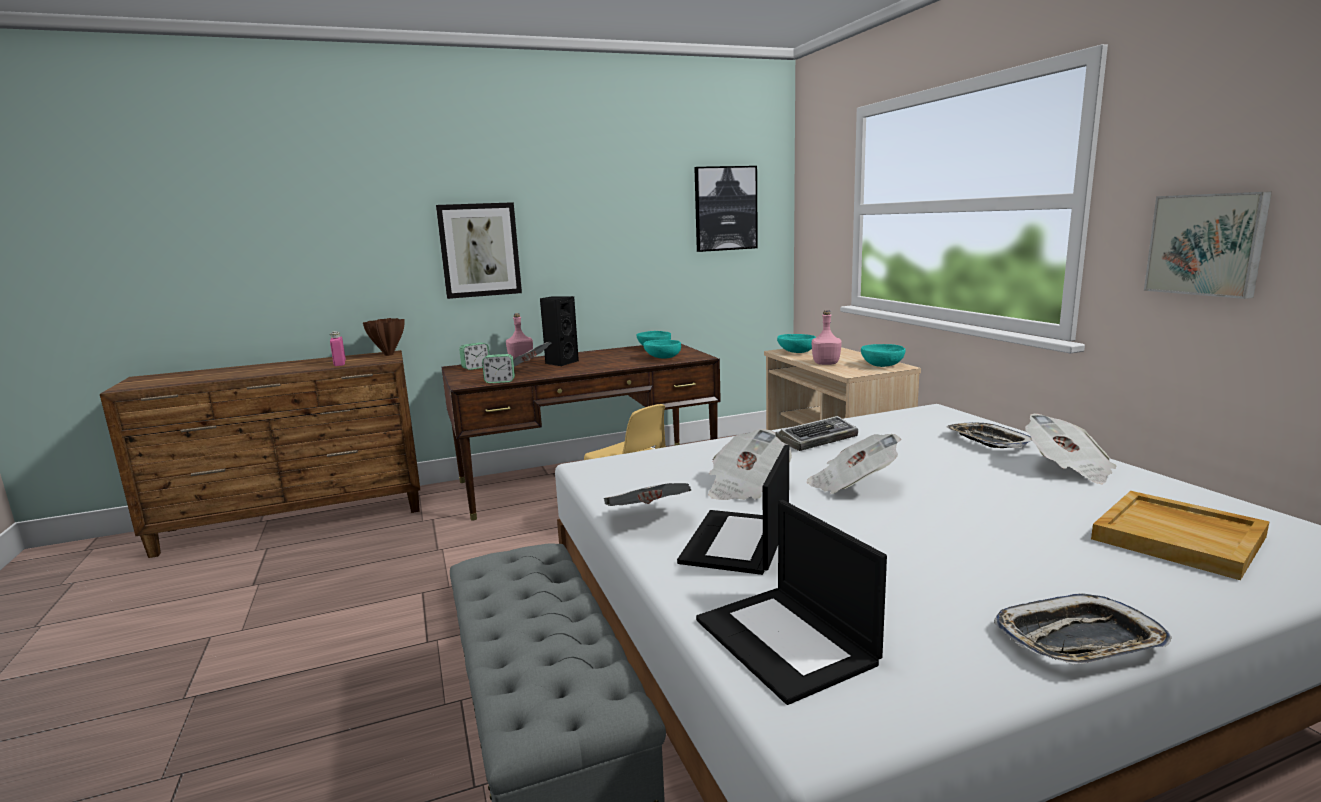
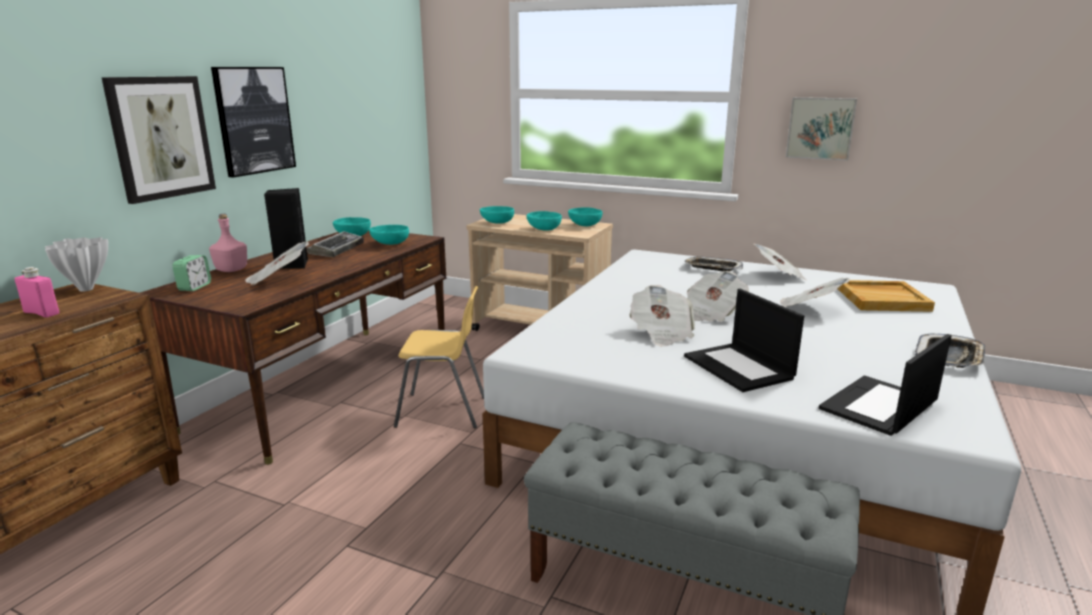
camera: 45 degrees left, 5 degrees up
(388, 355) = (86, 289): brown vase -> white vase
(500, 381) = (278, 295): alarm clock -> none
(648, 518) = (657, 373): newspaper -> newspaper (809, 308)
(725, 208) = (379, 87): picture -> picture (254, 120)
(787, 641) = (879, 406): laptop -> laptop turned 120 degrees clockwise
(817, 439) = (624, 289): keyboard -> keyboard (337, 249)
(825, 363) = (543, 229): pink bottle -> turquoise bowl

